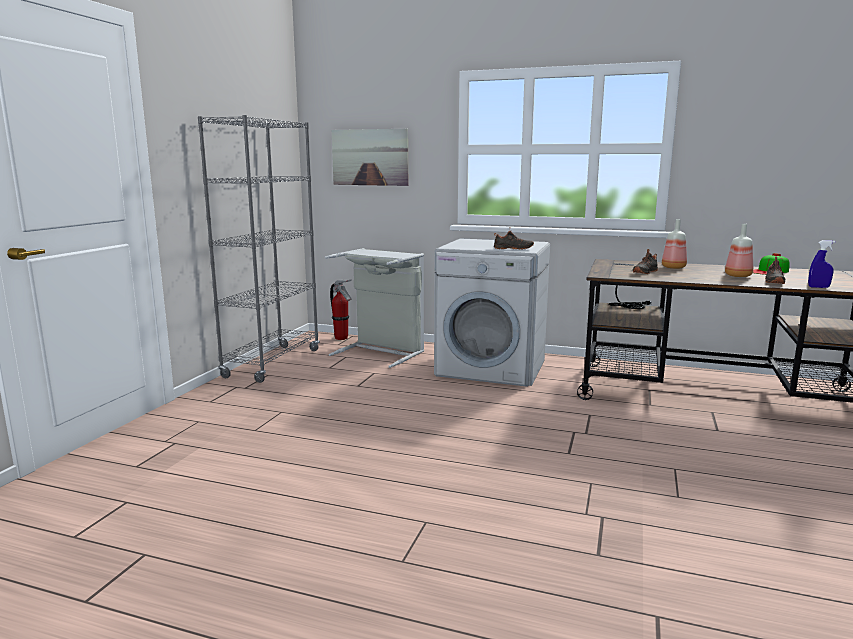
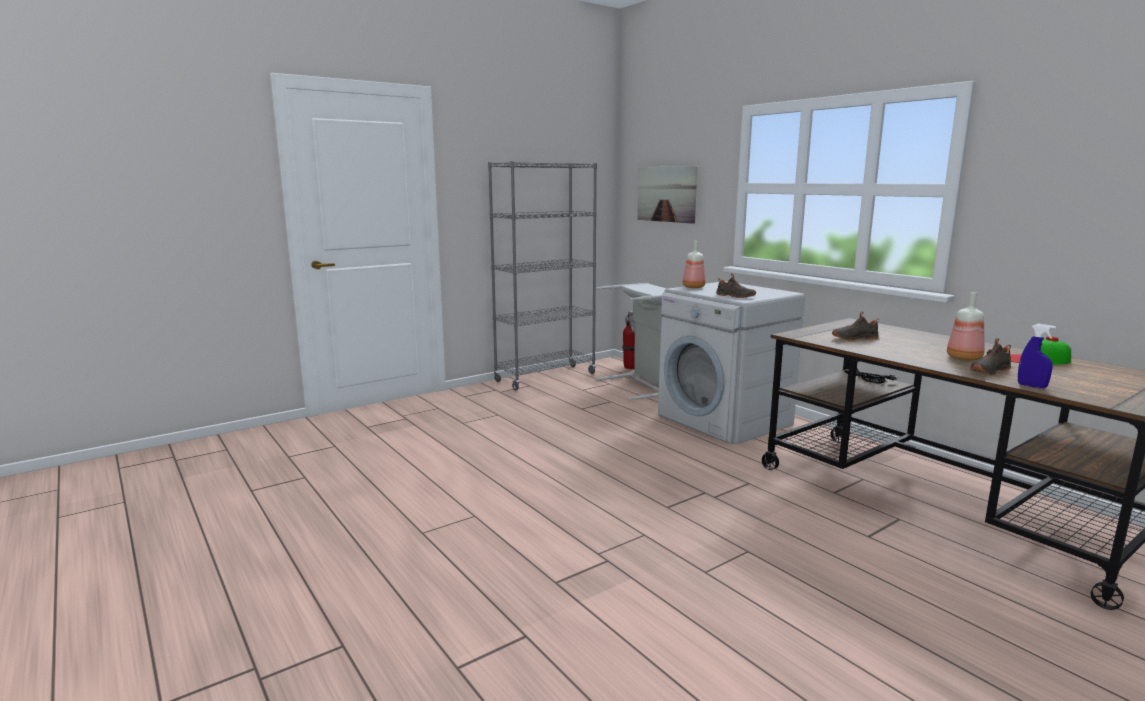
camera: 35 degrees right, 0 degrees up
(674, 267) = (912, 338): bottle -> bottle (694, 287)

